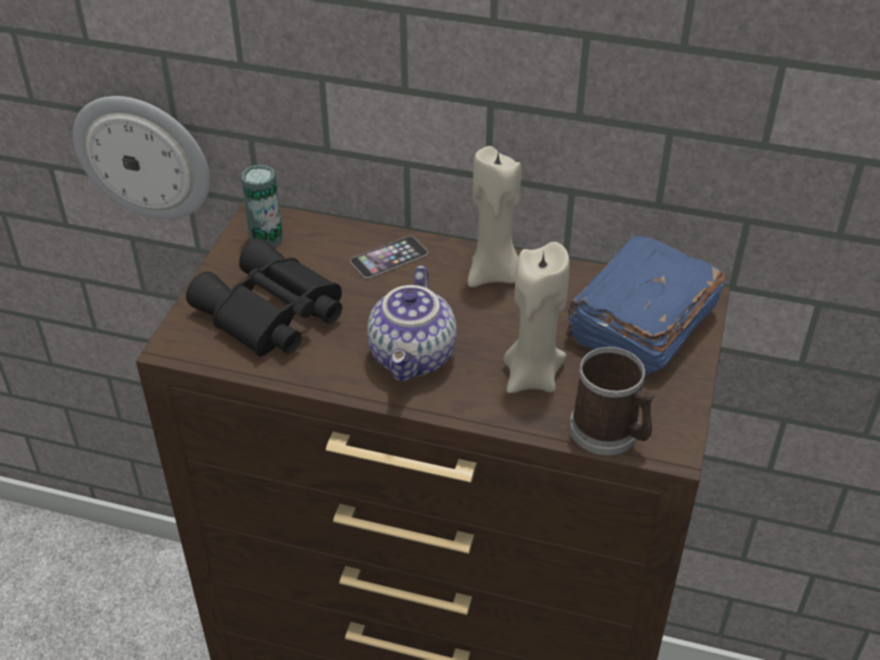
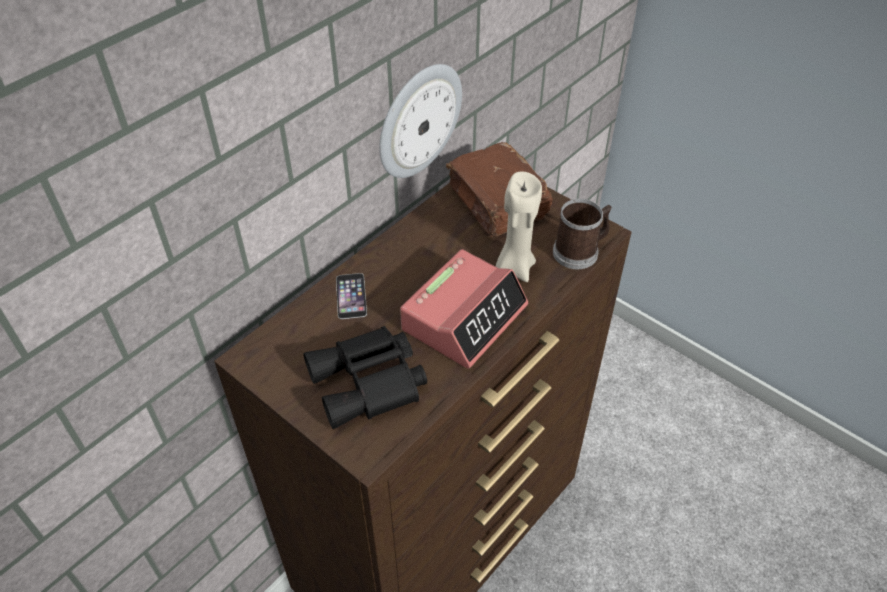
camera: 65 degrees left, 5 degrees up
(143, 156) = (111, 408): wall clock -> wall clock (418, 120)
(266, 238) = (276, 360): can -> none
(414, 358) = (464, 317): teapot -> alarm clock
(494, 275) = (408, 249): beige candle -> none
(639, 325) = (497, 203): blue book -> brown book

